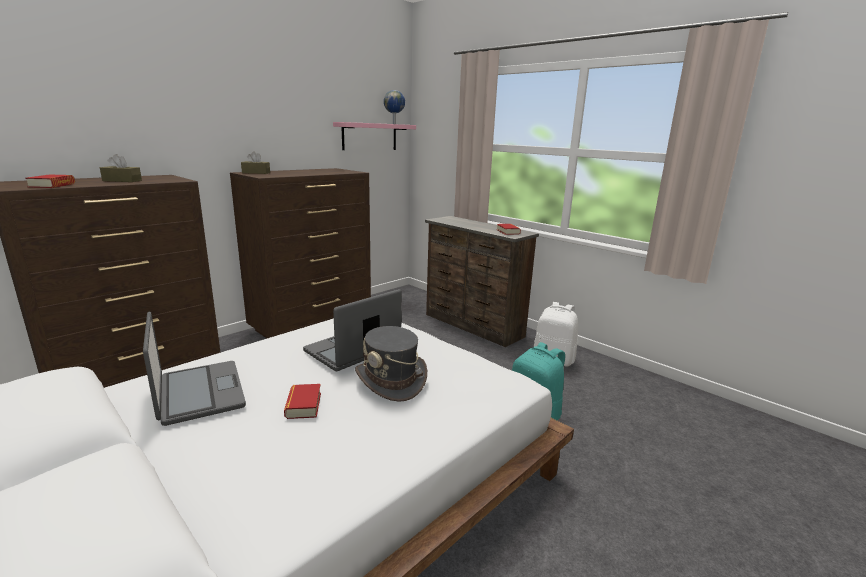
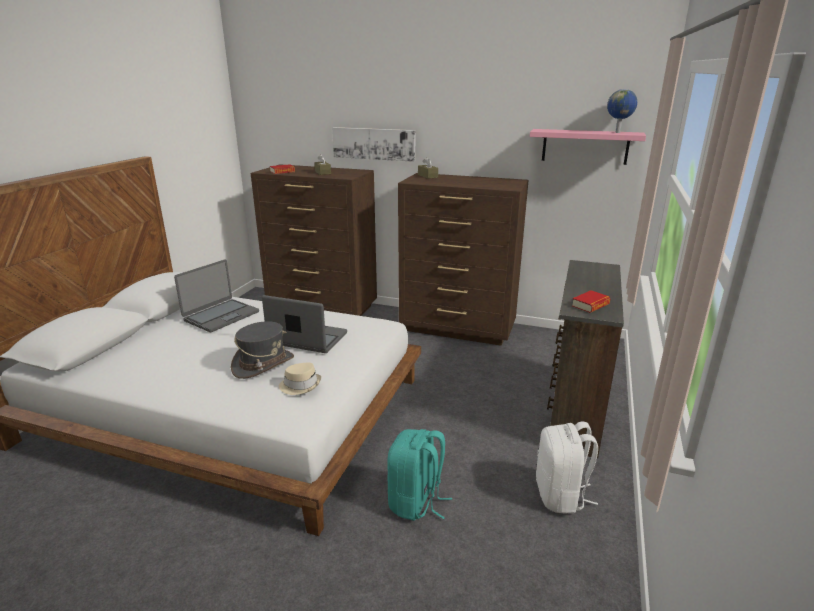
camera: 65 degrees right, 5 degrees up
(165, 141) = (374, 143): none -> picture
(303, 405) = (218, 347): book -> none
(456, 368) = (300, 385): none -> beige hat

